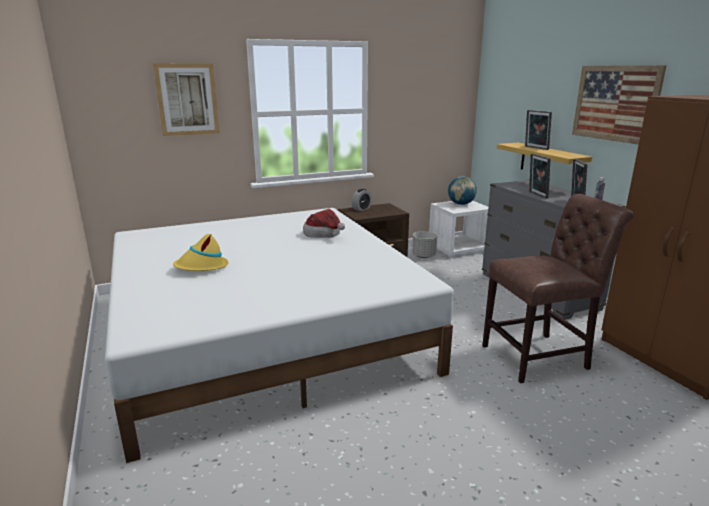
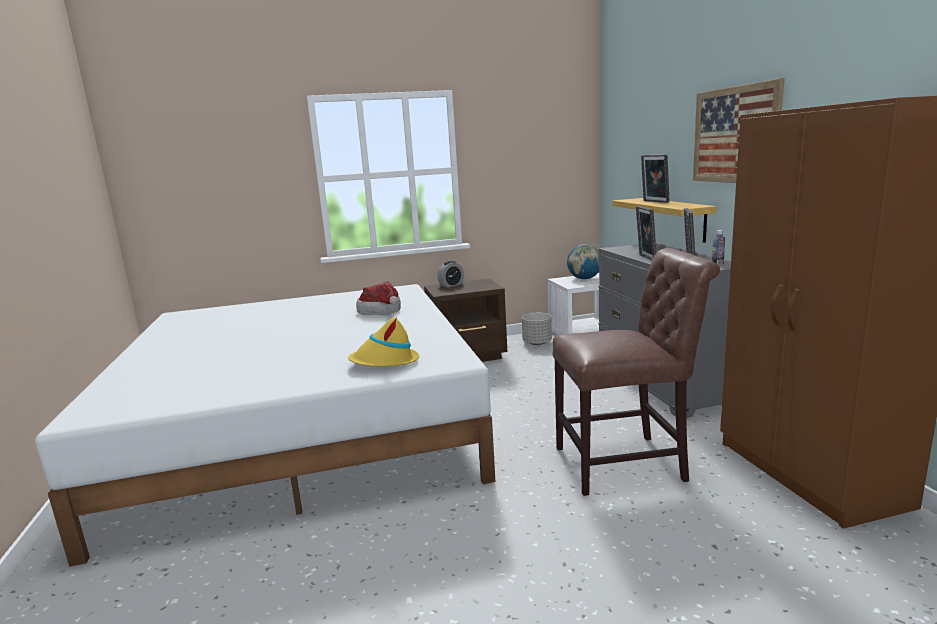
camera: 10 degrees right, 5 degrees down
(187, 99) = (242, 166): picture -> none
(202, 267) = (217, 346): yellow hat -> yellow hat (385, 362)

